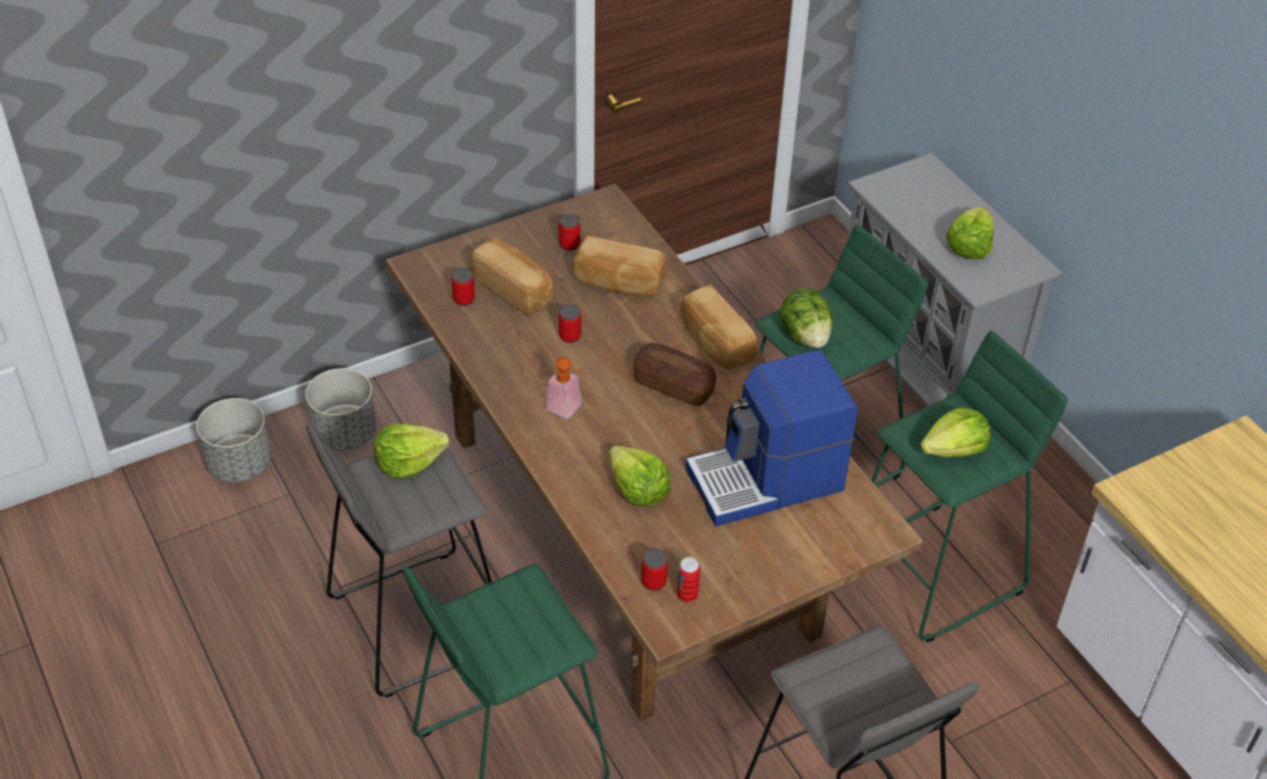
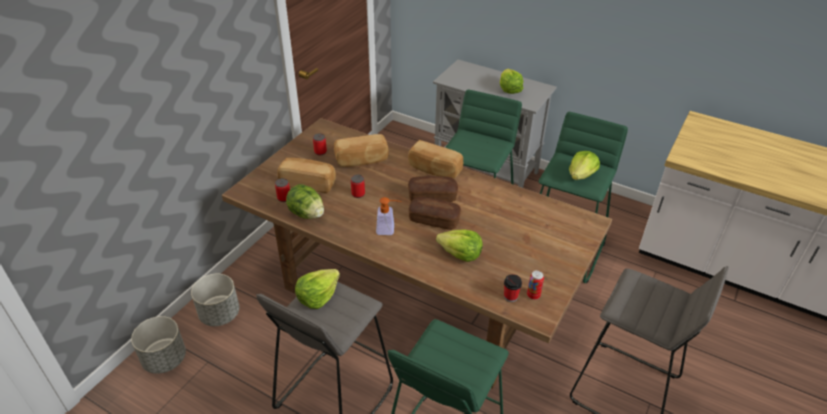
camera: 30 degrees left, 5 degrees down
(645, 423) = (434, 220): none -> bread
(653, 581) = (510, 297): can -> cup
(767, 481) = (518, 222): coffee machine -> none
(805, 336) = (470, 152): lettuce -> lettuce (307, 214)

